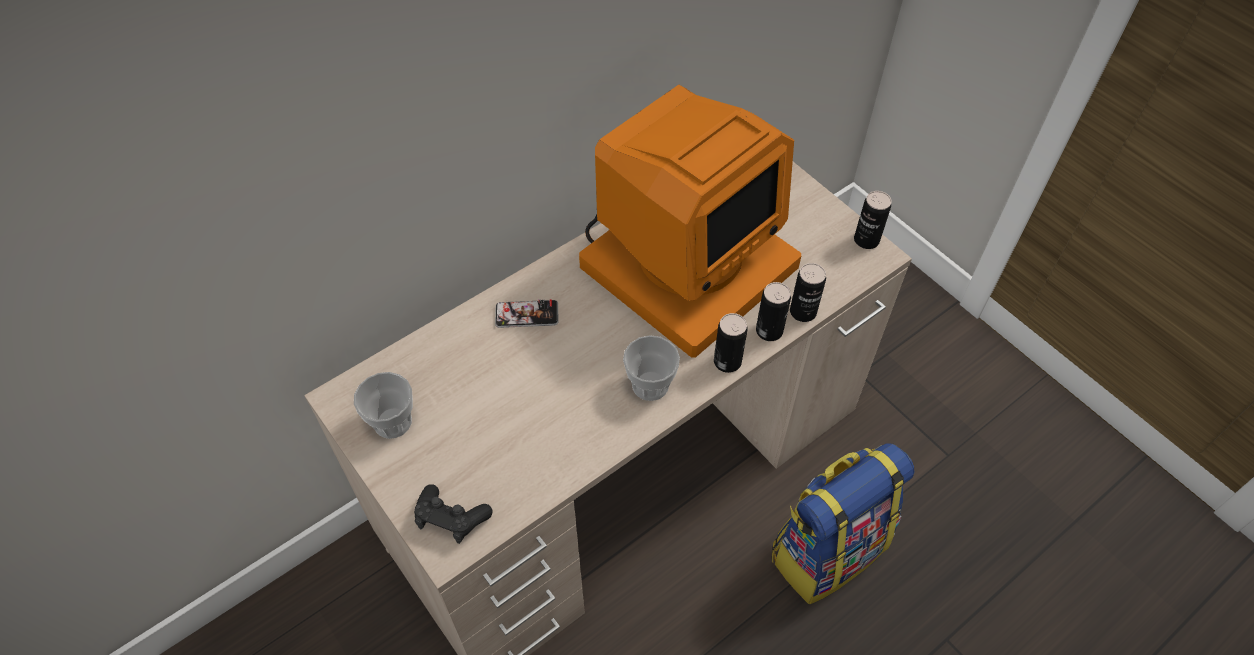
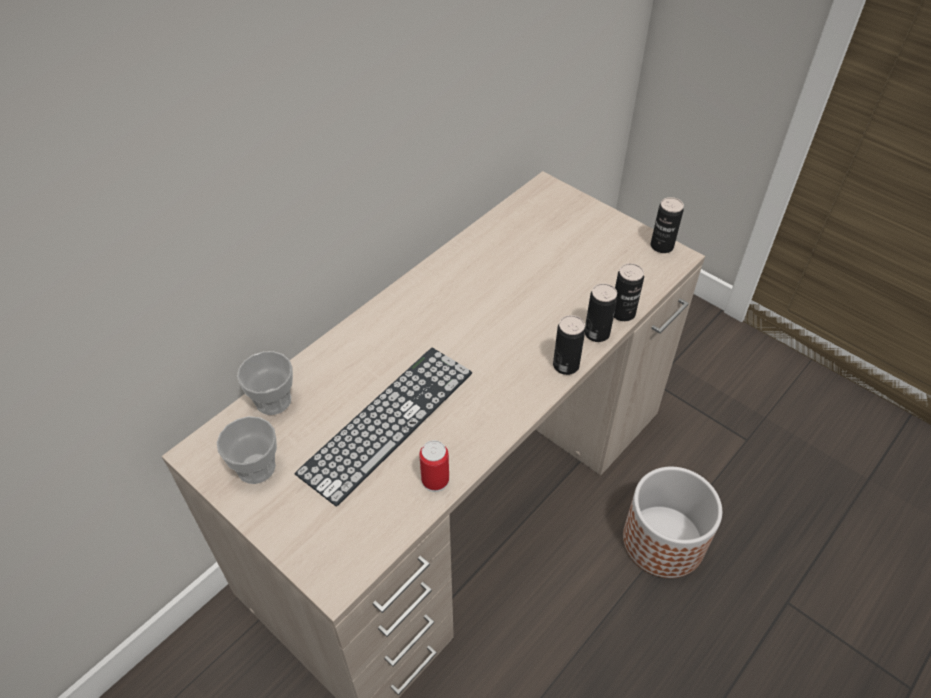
camera: 10 degrees left, 5 degrees down
(451, 519) = (333, 551): black game controller -> none
(527, 314) = (368, 350): phone -> none
(530, 394) = (387, 421): none -> keyboard
(565, 464) = (435, 480): none -> can
(650, 385) = (499, 396): cup -> cup (273, 400)
(686, 263) = (506, 286): monitor -> none
(827, 550) = (663, 540): backpack -> planter

